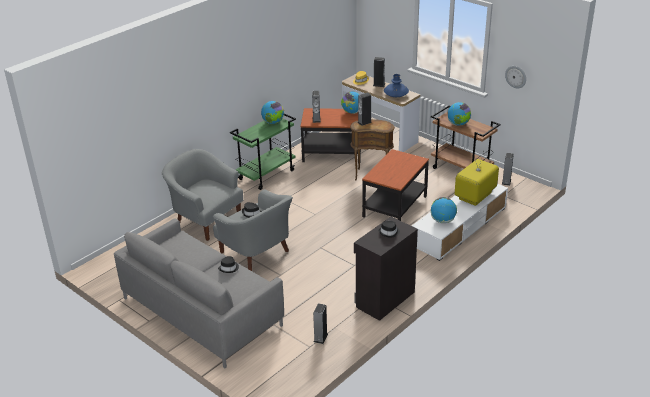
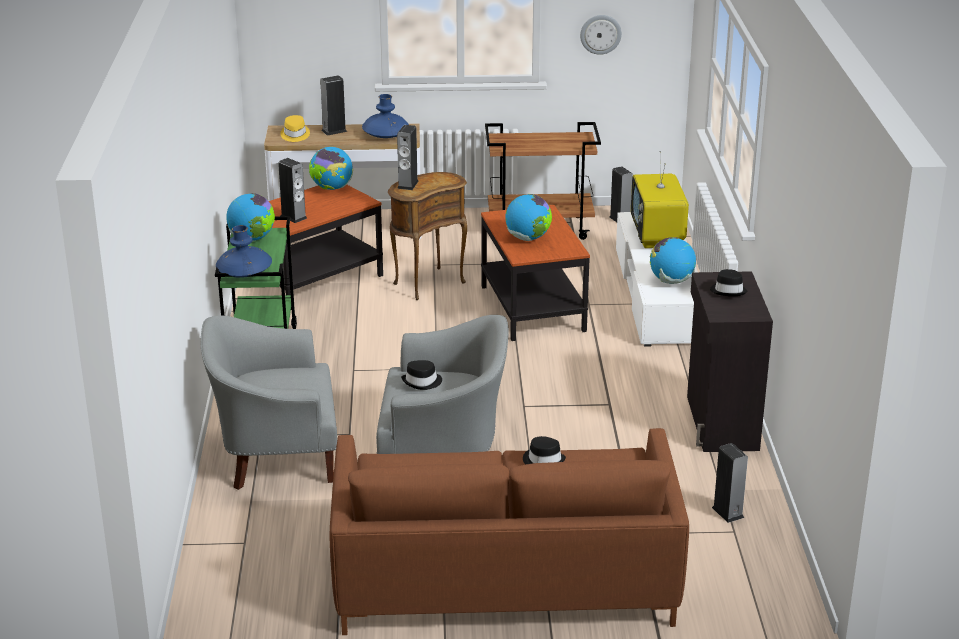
camera: 45 degrees left, 5 degrees down
(201, 311) = (504, 578): grey sofa -> brown sofa
(247, 136) = (244, 272): none -> blue vase
(458, 124) = (533, 144): globe -> globe (528, 238)

